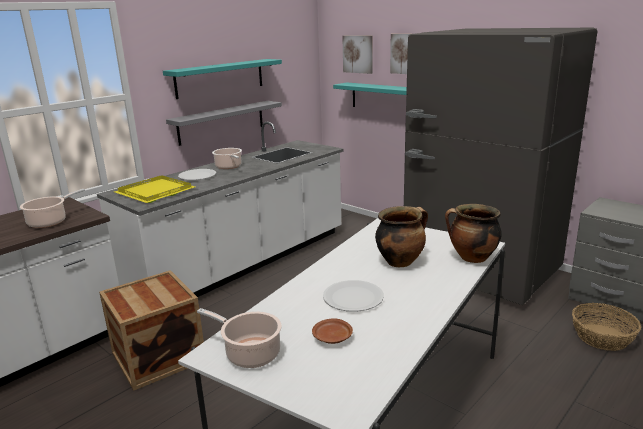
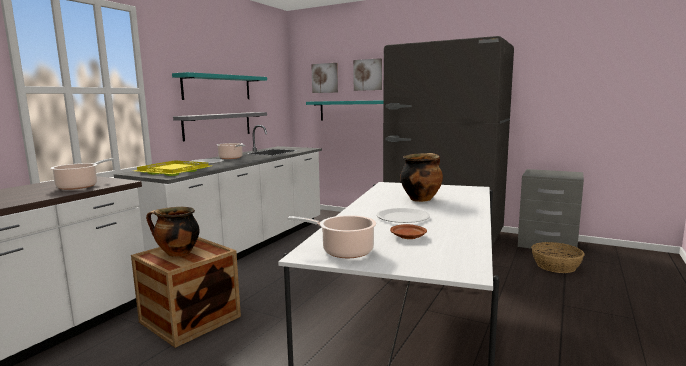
camera: 15 degrees left, 10 degrees down
(471, 258) = (474, 194): cooking pot -> cooking pot (177, 254)

